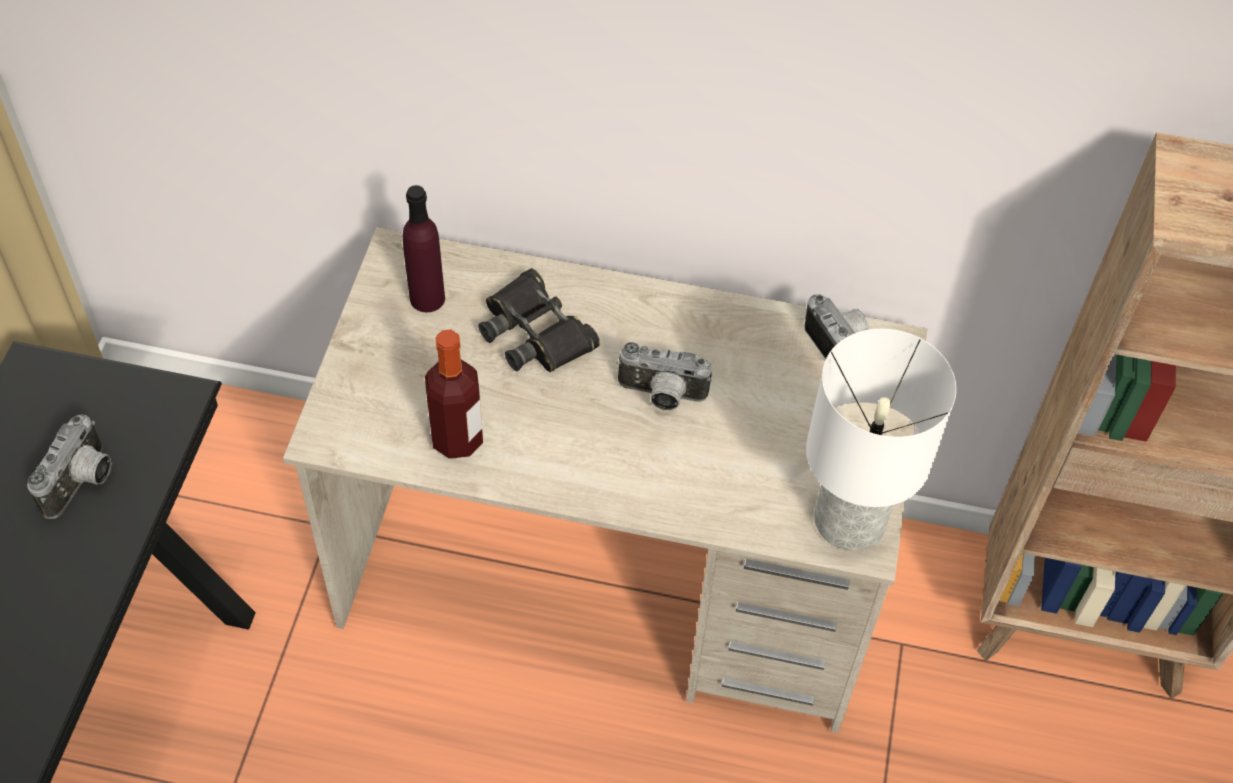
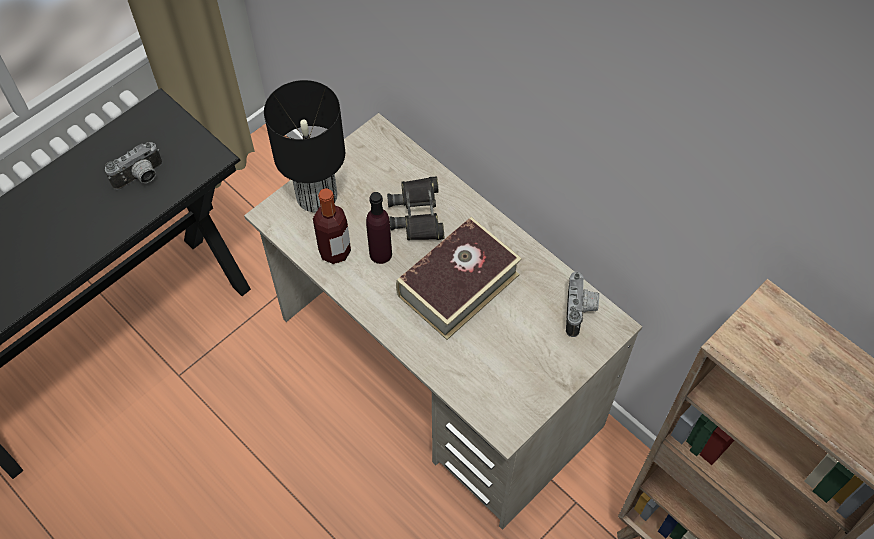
camera: 35 degrees right, 5 degrees up
(374, 380) = (317, 197): none -> black table lamp
(427, 298) = (375, 166): purple bottle -> purple bottle (380, 254)
(661, 396) = (458, 285): camera -> book
(852, 520) = (510, 412): white table lamp -> none

